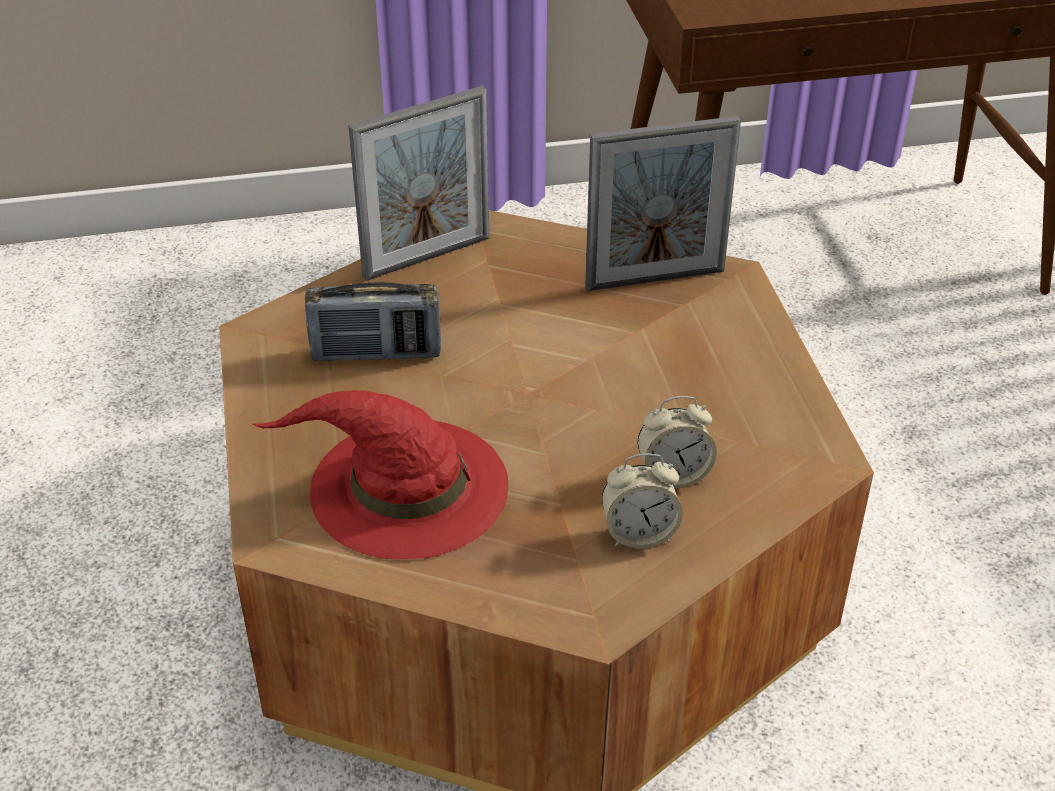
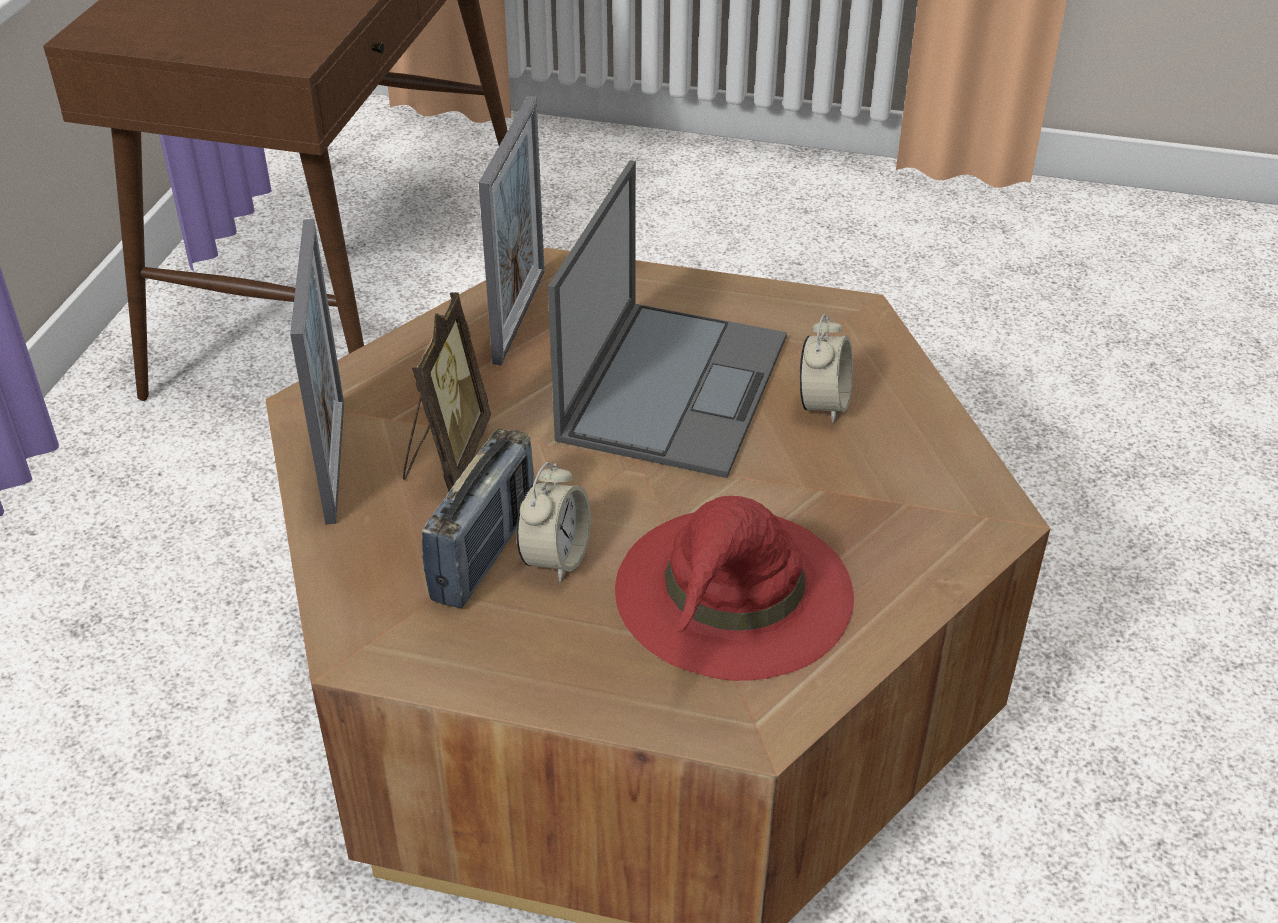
camera: 65 degrees left, 0 degrees up
(466, 302) = (446, 455): none -> picture frame
(632, 384) = (674, 385): none -> laptop
(639, 534) = (891, 452): alarm clock -> alarm clock (555, 558)

